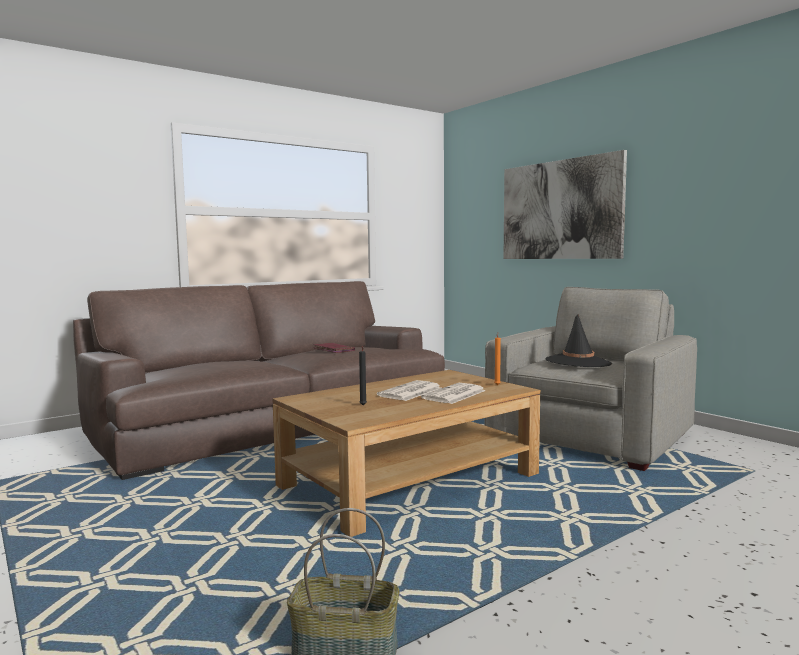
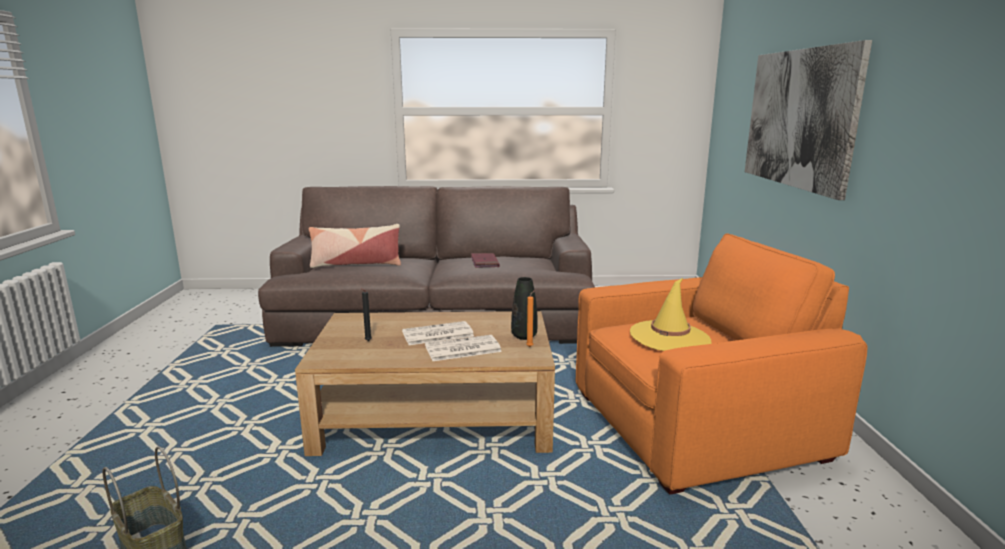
camera: 35 degrees right, 10 degrees up
(205, 366) = (356, 264): none -> pillow
(477, 381) = (524, 336): none -> black vase
(578, 362) = (670, 337): black hat -> yellow hat
(590, 437) = (695, 425): grey armchair -> orange armchair

